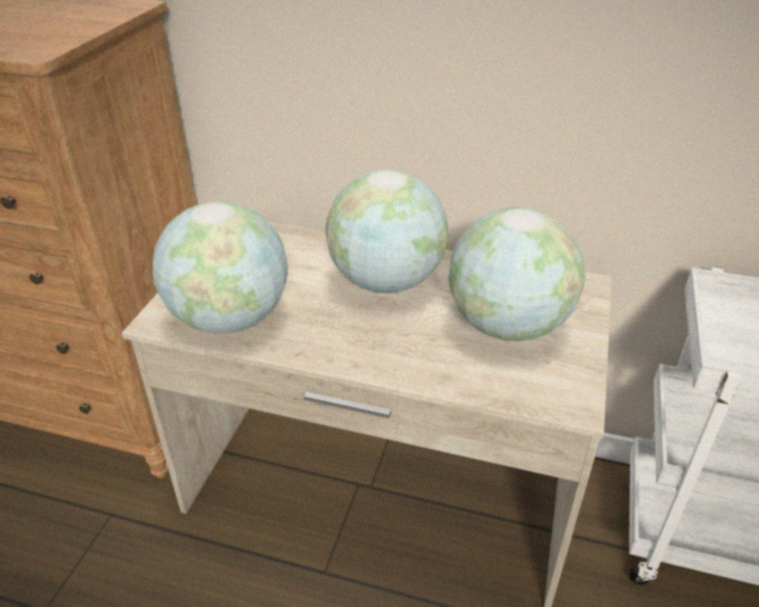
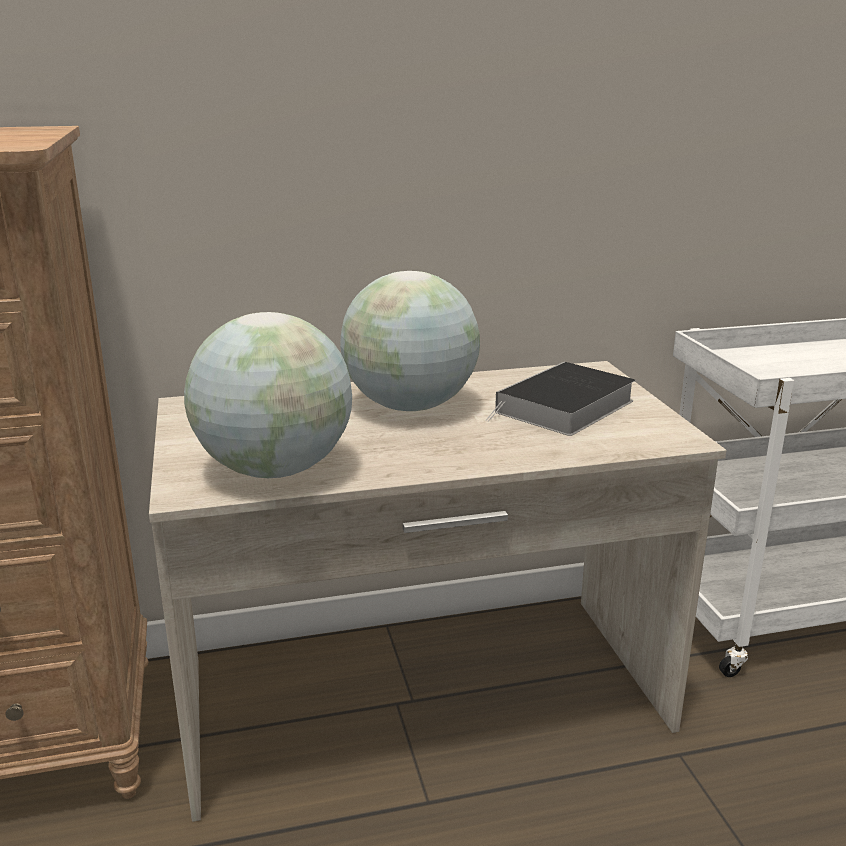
camera: 30 degrees left, 15 degrees down
(508, 325) = (564, 408): globe -> book

